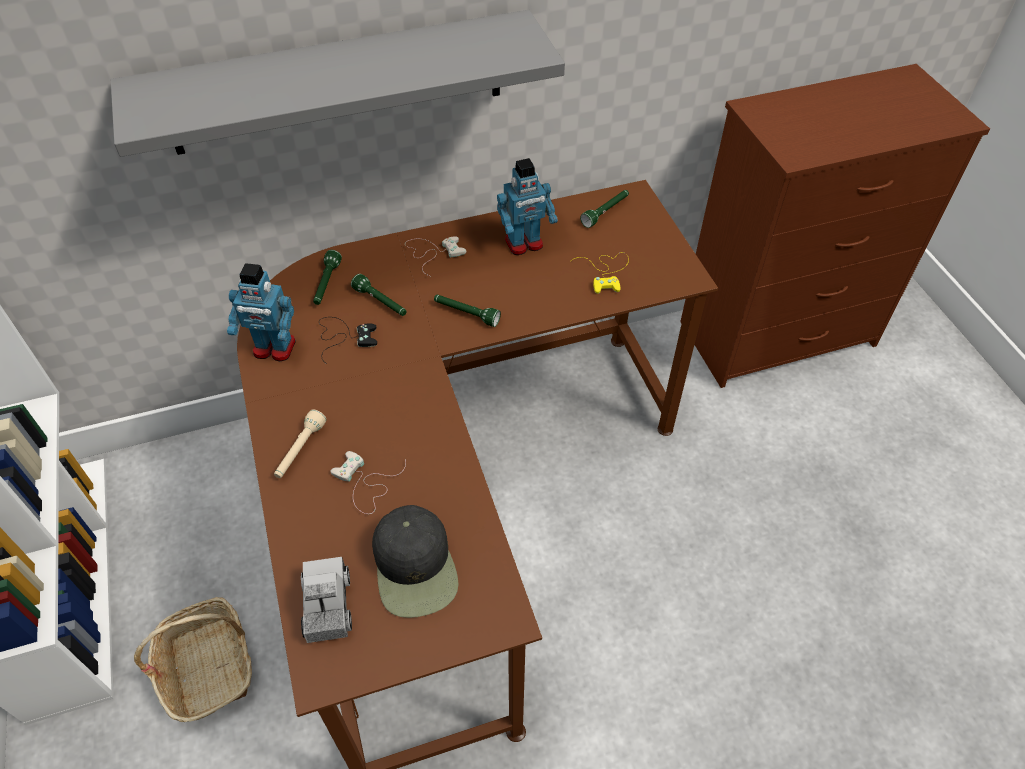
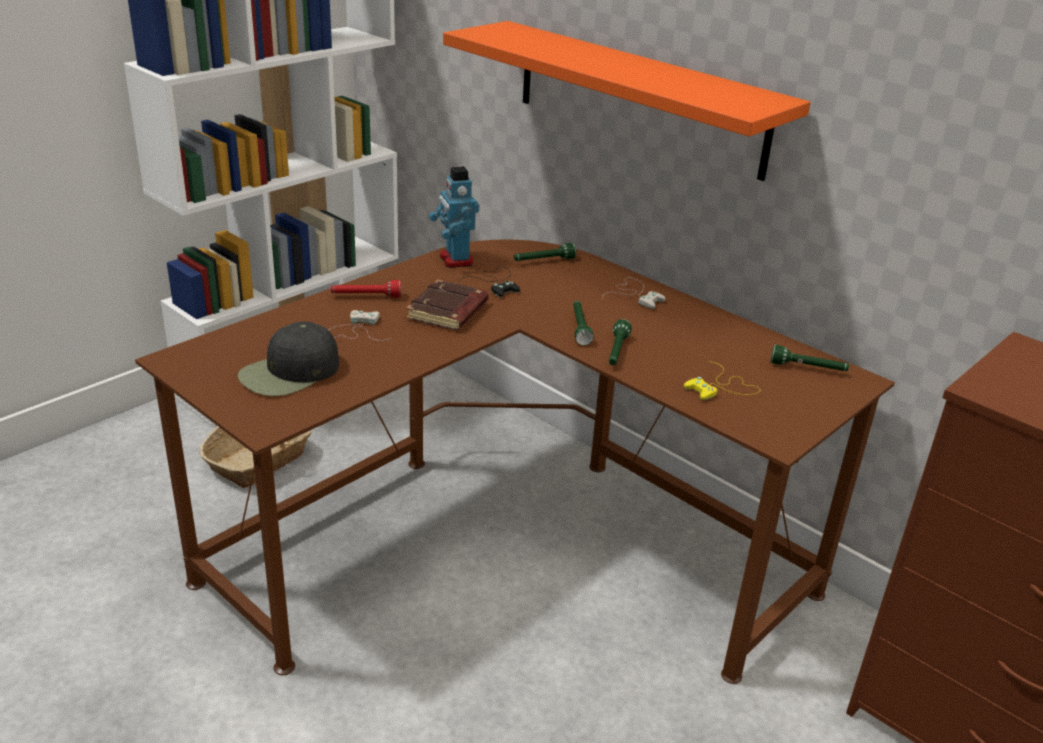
camera: 60 degrees right, 20 degrees down
(300, 450) = (366, 296): beige flashlight -> red flashlight
(328, 606) = (231, 346): toy truck -> none
(337, 83) = (638, 98): grey shelf -> orange shelf
(377, 395) = (448, 312): none -> brown book
(381, 302) = (549, 287): green flashlight -> green flashlight (617, 352)
(524, 244) = (702, 335): toy robot -> none

